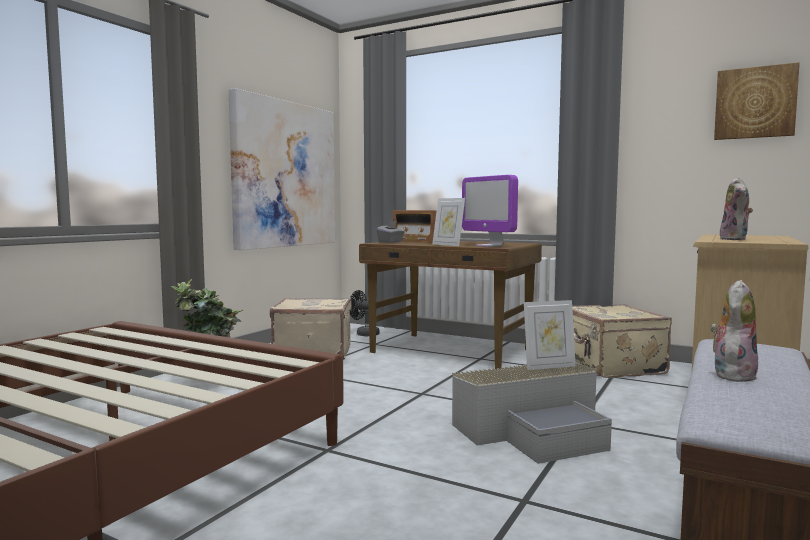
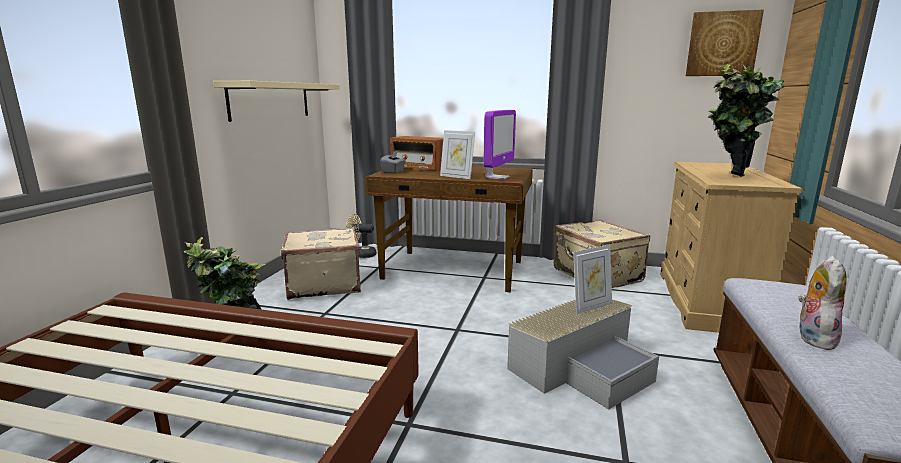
camera: 15 degrees left, 10 degrees up
(284, 174) = (270, 100): picture -> beige shelf
(364, 334) = (361, 255): black fan -> beige fan
(489, 246) = (497, 177): monitor -> monitor turned 105 degrees counterclockwise
(735, 239) = (729, 178): plush toy -> potted plant

